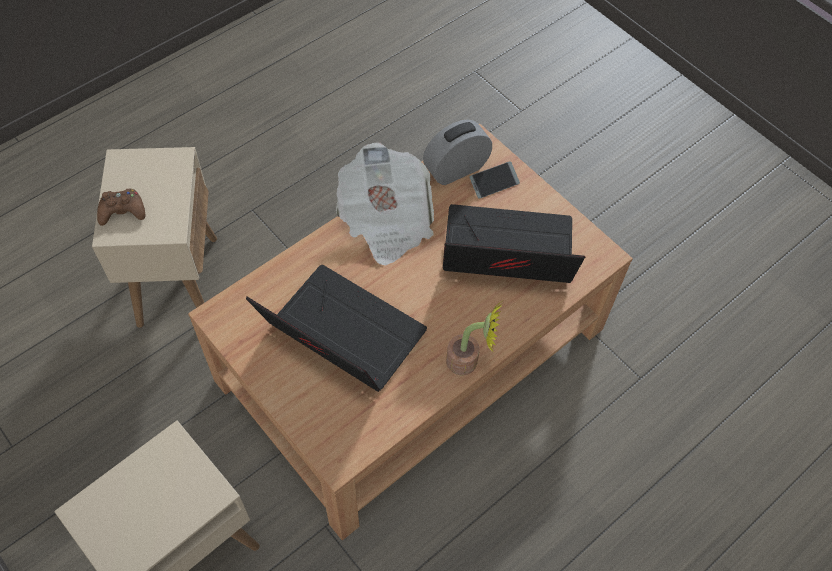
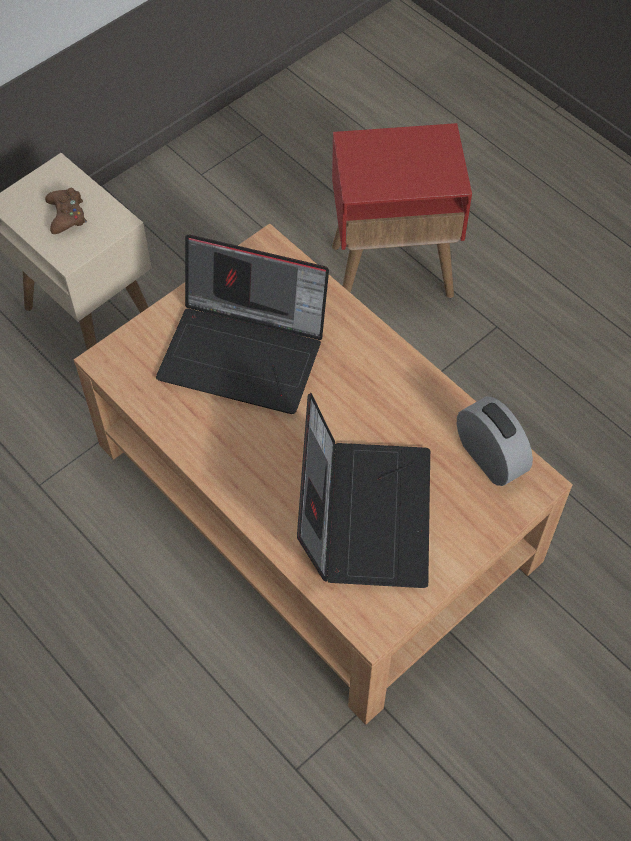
camera: 90 degrees right, 0 degrees up
(122, 211) = (378, 147): brown game controller -> brown game controller (67, 215)
(178, 280) = (393, 271): beige side table -> red side table
(339, 336) = (246, 351): laptop -> laptop turned 75 degrees clockwise
(386, 221) = (401, 386): newspaper -> none
(468, 362) = (215, 473): potted plant -> none
(494, 183) = (473, 500): phone -> none

